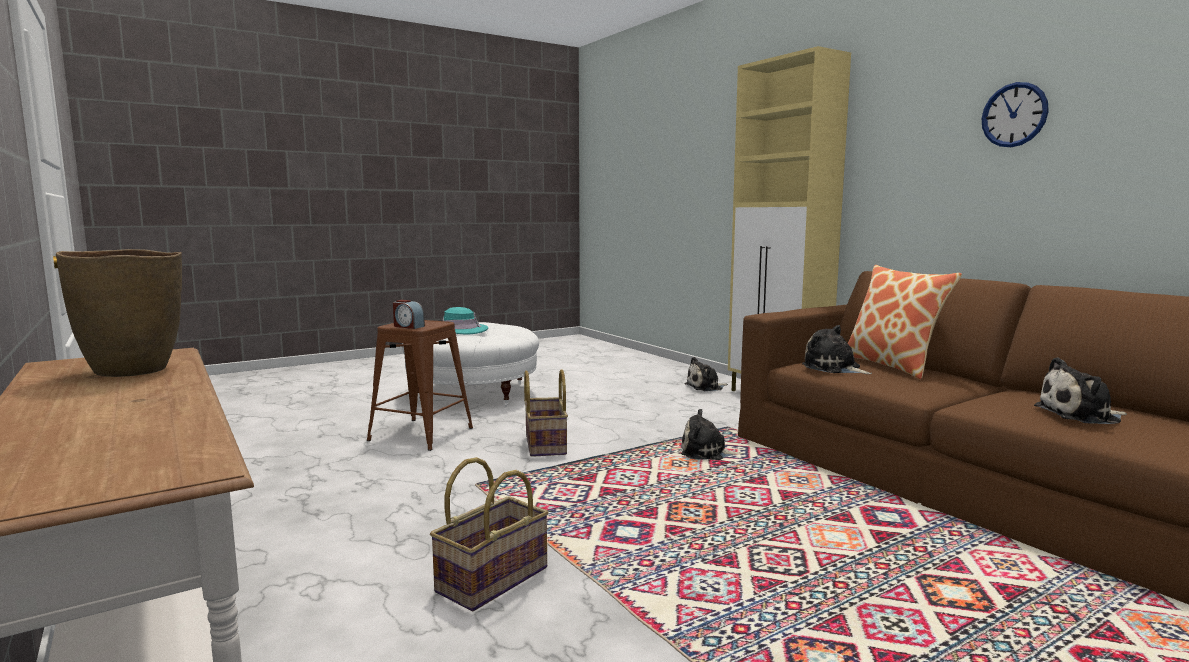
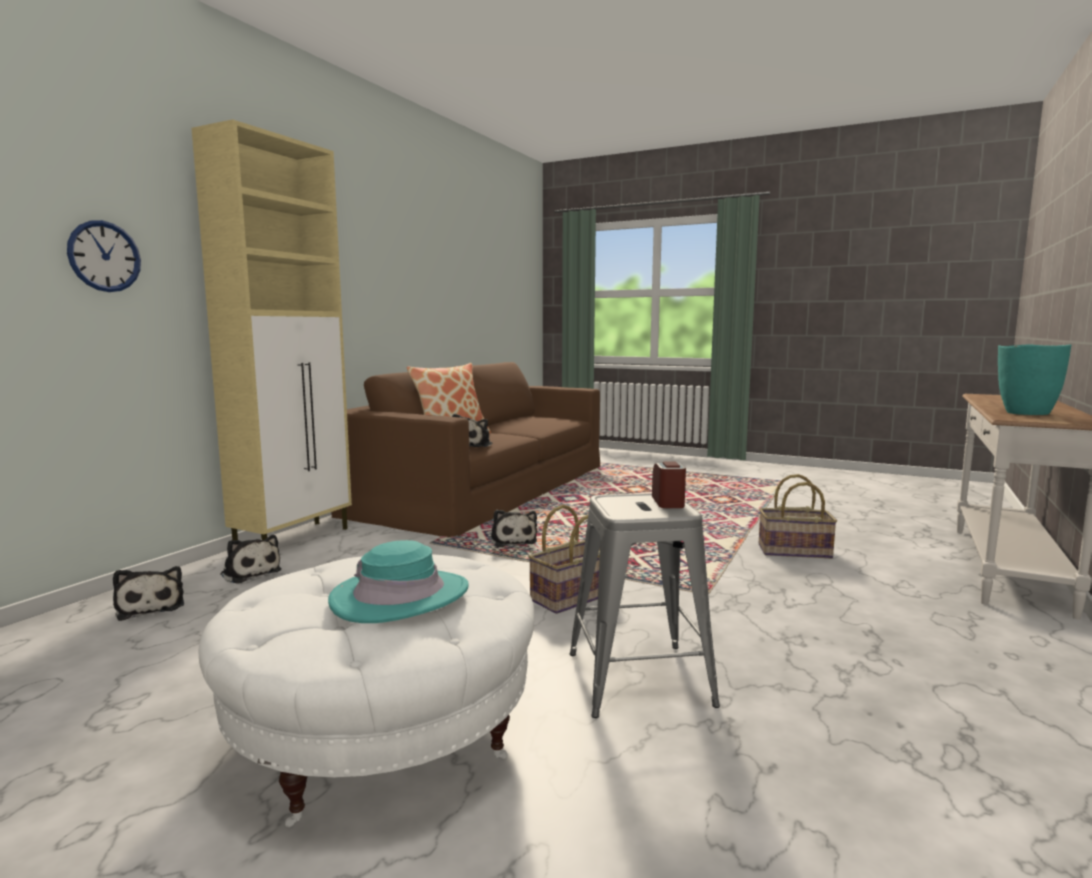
camera: 120 degrees left, 0 degrees up
(134, 370) = (1025, 413): brown vase -> turquoise vase
(420, 434) = (640, 679): brown stool -> grey stool
(1014, 115) = (400, 256): wall clock -> wall clock (104, 256)
(1081, 415) = (536, 421): plush toy -> plush toy (151, 607)

